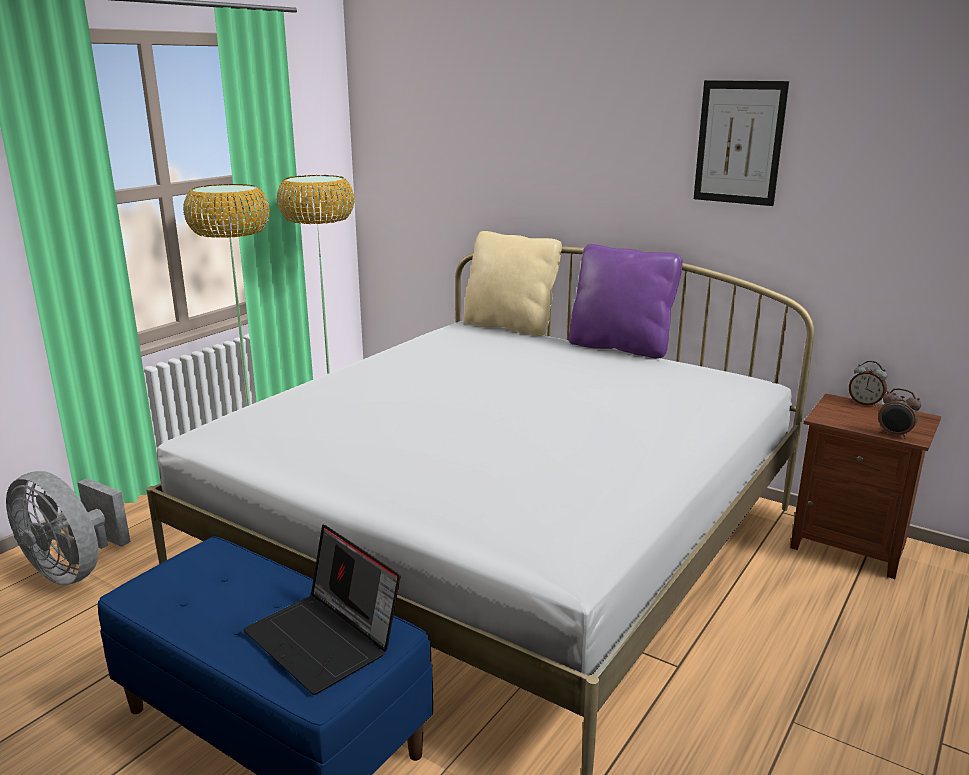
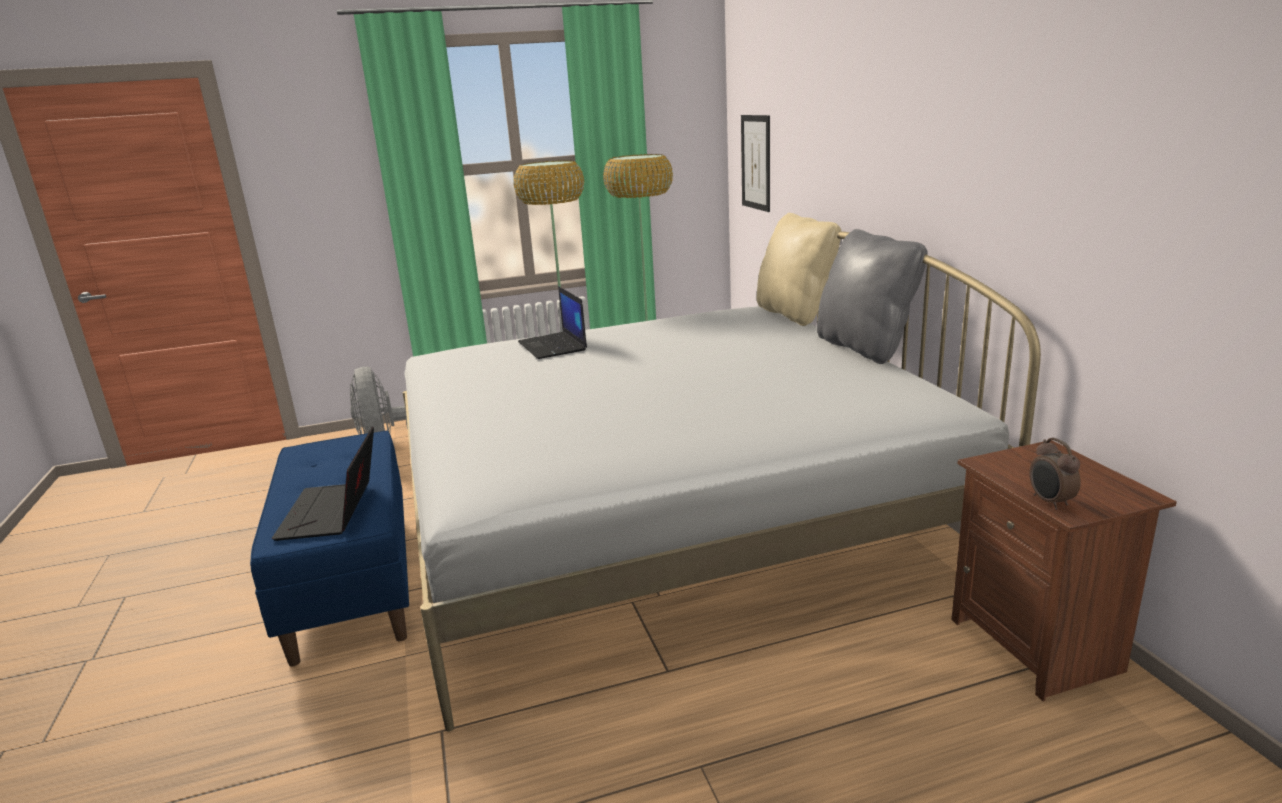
camera: 40 degrees right, 0 degrees up
(348, 395) = (553, 346): none -> laptop
(620, 347) = (865, 348): purple pillow -> grey pillow
(739, 143) = (984, 105): picture -> picture (756, 162)
(865, 403) = (1083, 461): alarm clock -> none

